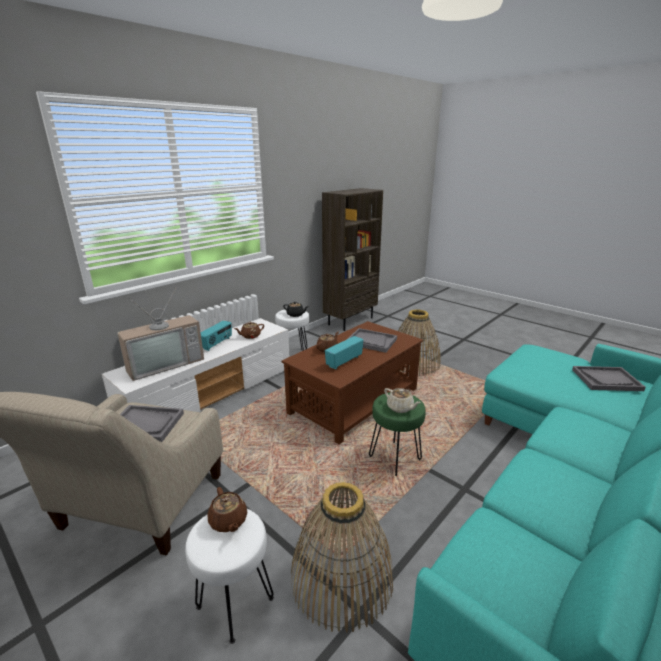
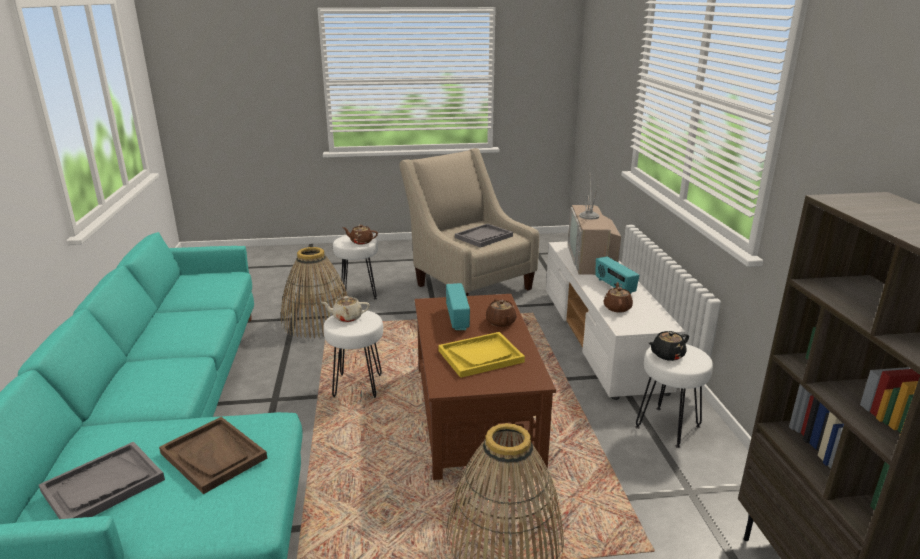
camera: 130 degrees right, 0 degrees up
(371, 341) = (481, 356): grey tray -> yellow tray
(394, 459) = (358, 386): green stool -> white stool
(544, 368) = (214, 456): none -> brown tray

